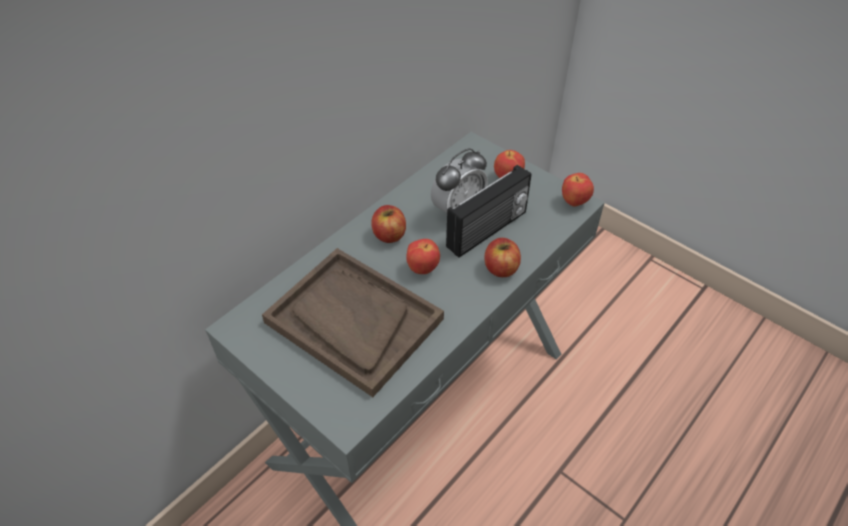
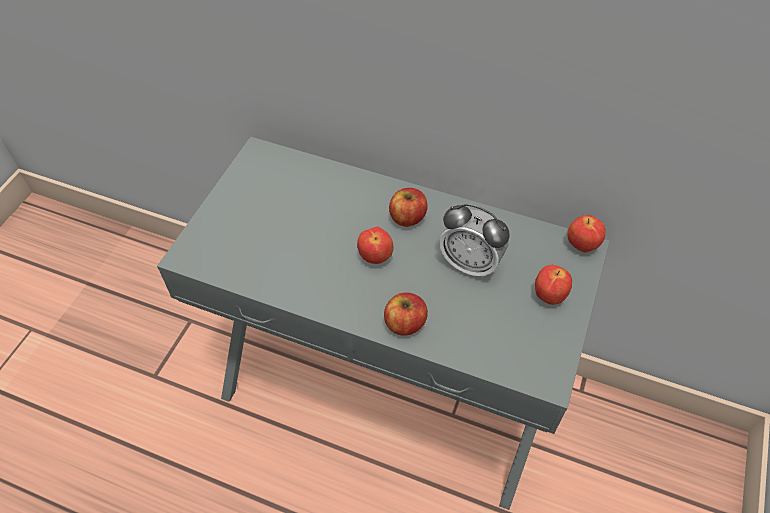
camera: 70 degrees right, 5 degrees up
(353, 321) = (291, 225): brown tray -> none
(488, 230) = (455, 298): radio -> none
(574, 202) = (546, 374): apple -> apple (581, 246)

